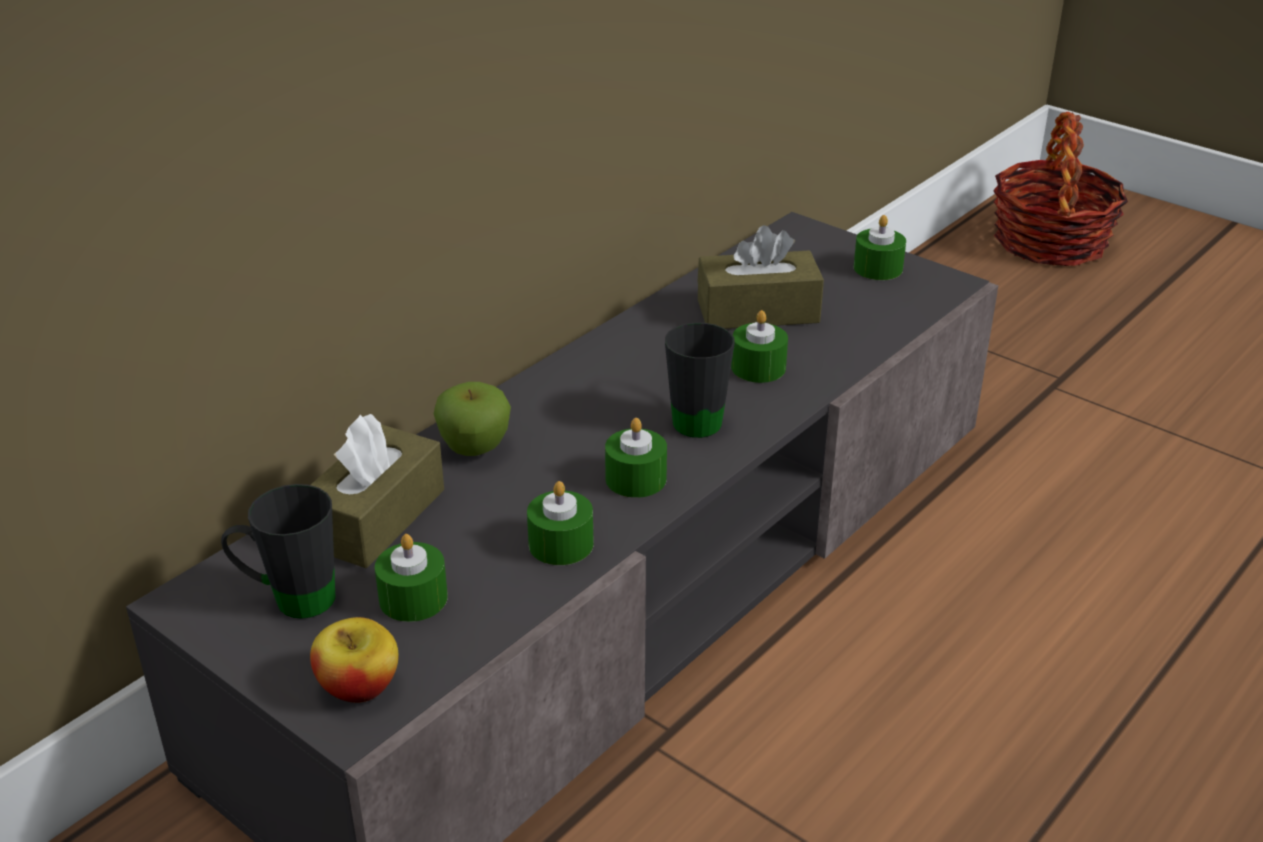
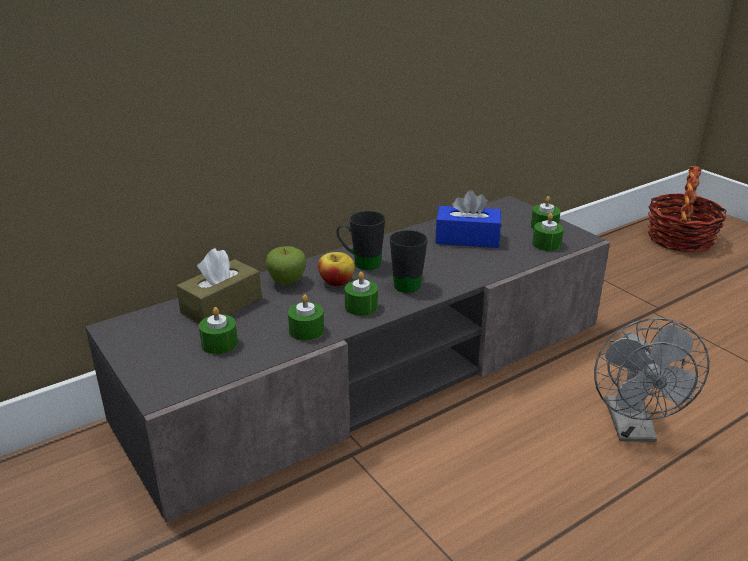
camera: 15 degrees right, 5 degrees down
(289, 599) = (160, 335): black mug -> black mug (360, 263)
(359, 687) = (171, 379): apple -> apple (336, 282)
(758, 311) = (467, 238): brown tissue box -> blue tissue box
(758, 367) = (454, 264): green candle -> green candle (546, 244)
(1098, 609) = (633, 429): none -> grey fan

